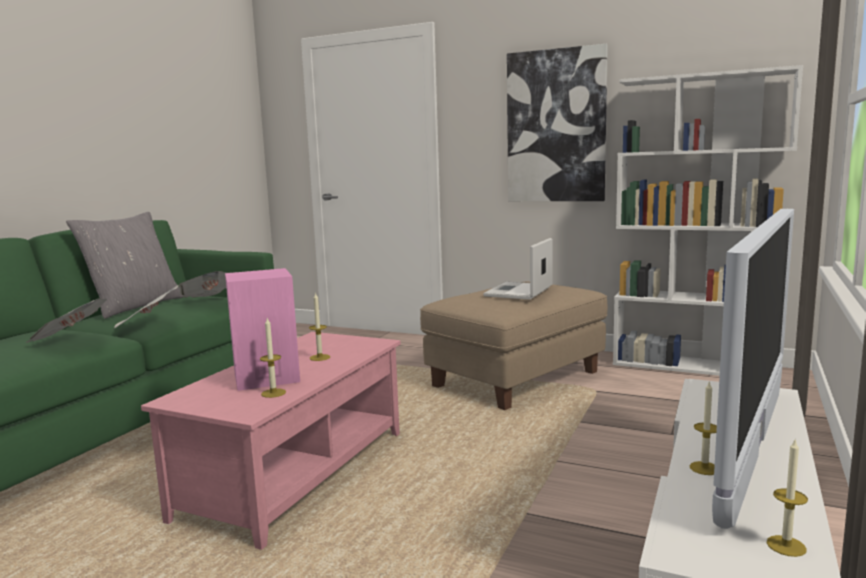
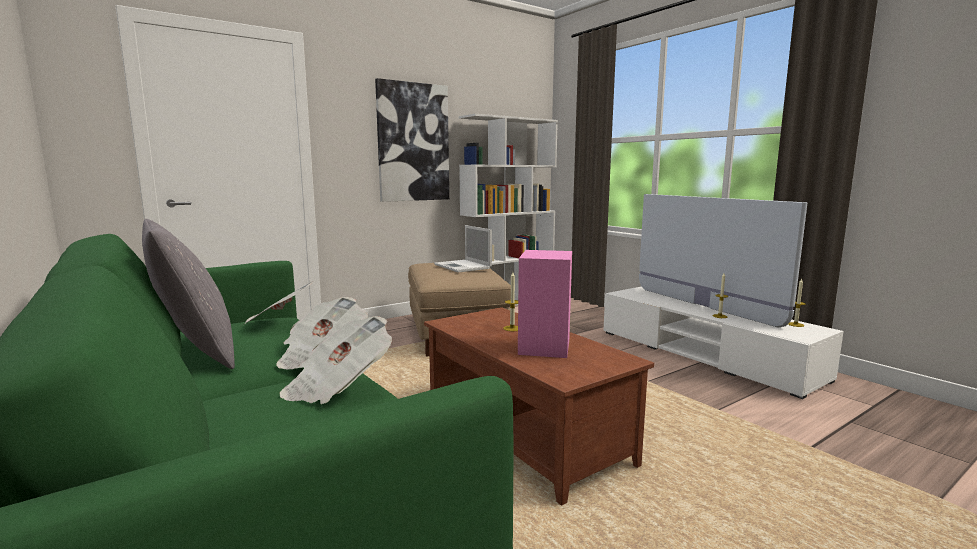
camera: 60 degrees left, 0 degrees up
(273, 393) = (587, 349): candle -> none
(295, 473) = (522, 433): pink coffee table -> brown coffee table

